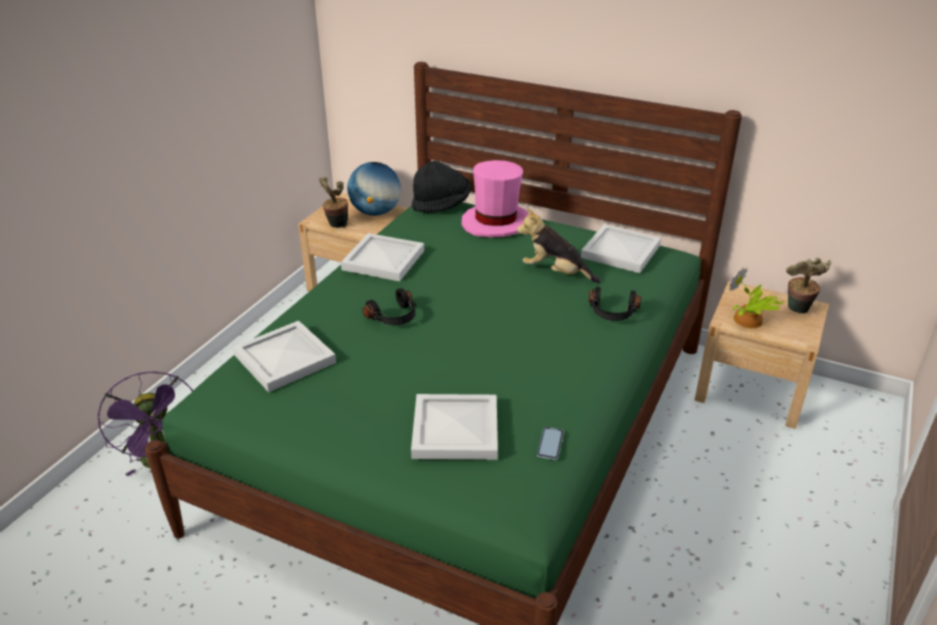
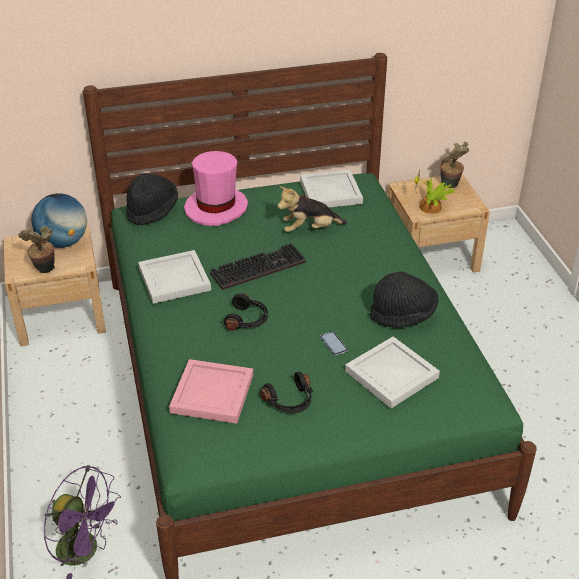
camera: 40 degrees left, 5 degrees up
(286, 359) = (213, 393): white tray -> pink tray
(465, 282) = (259, 267): none -> keyboard
(541, 385) = (403, 315): none -> black hat
(550, 444) = (453, 350): phone -> phone (333, 344)
(612, 313) = (381, 242): black headphones -> black headphones (290, 401)

